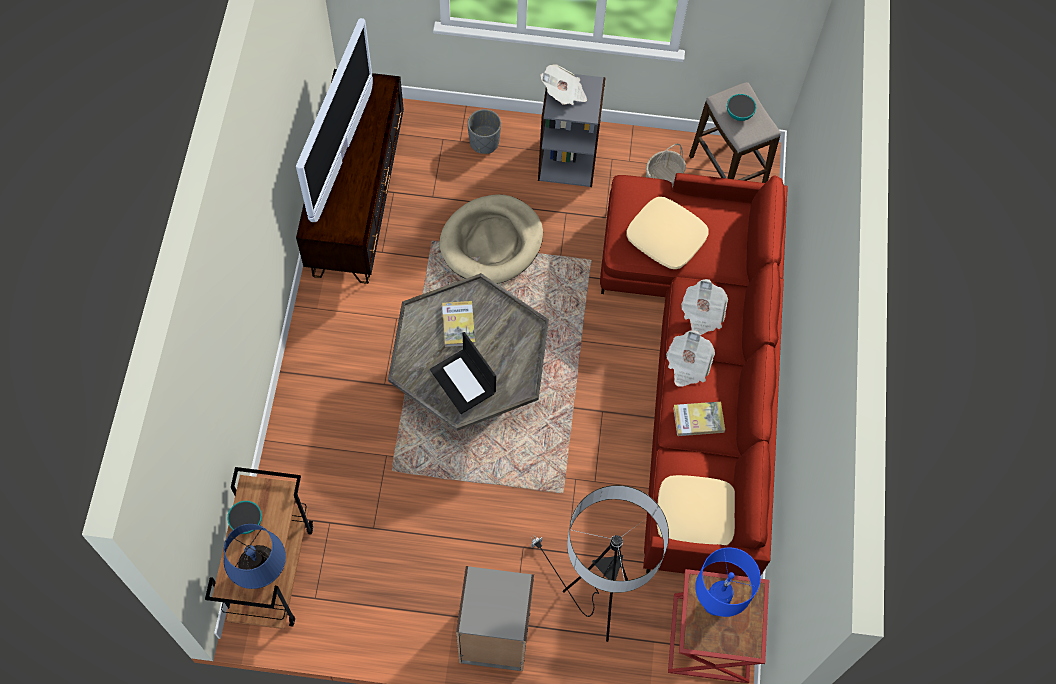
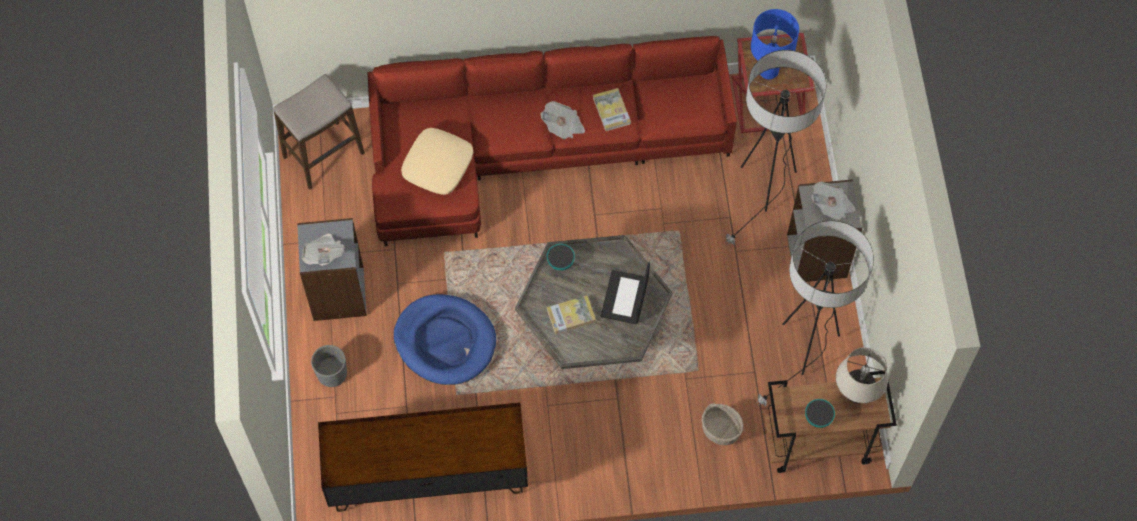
camera: 100 degrees left, 0 degrees up
(261, 571) = (856, 393): blue table lamp -> beige table lamp
(342, 154) = (423, 451): television -> none
(384, 589) = (805, 349): none -> floor lamp
(464, 381) = (625, 298): laptop -> laptop turned 150 degrees clockwise
(491, 242) = (445, 341): beige dog bed -> blue dog bed
(663, 178) = (339, 207): basket -> basket (721, 429)
(694, 515) = (695, 101): beige pillow -> none
(702, 314) = (510, 124): newspaper -> newspaper (832, 206)
(739, 114) = (312, 109): bowl -> bowl (560, 262)

